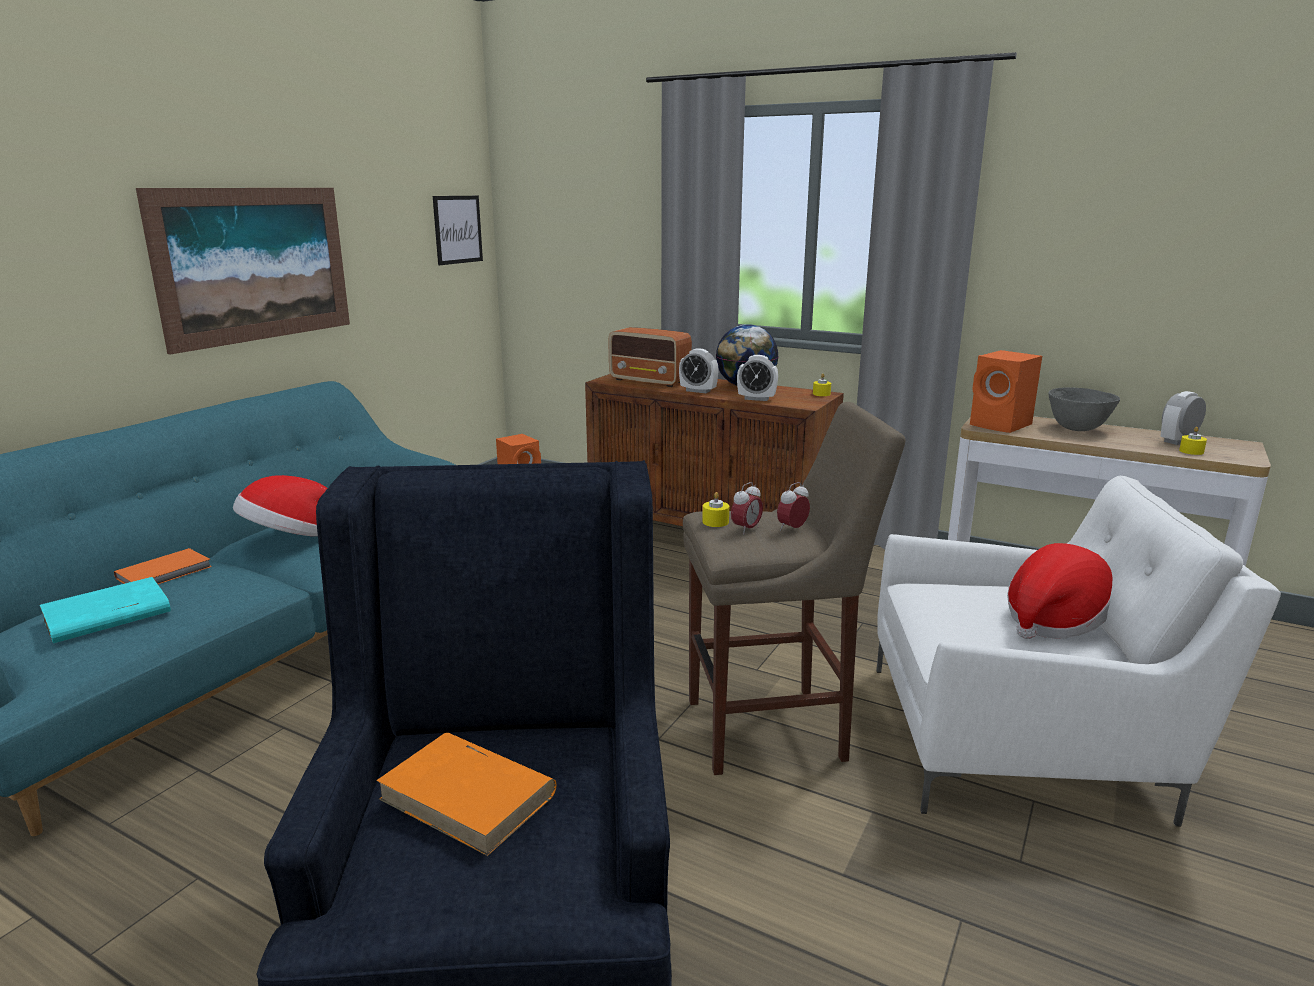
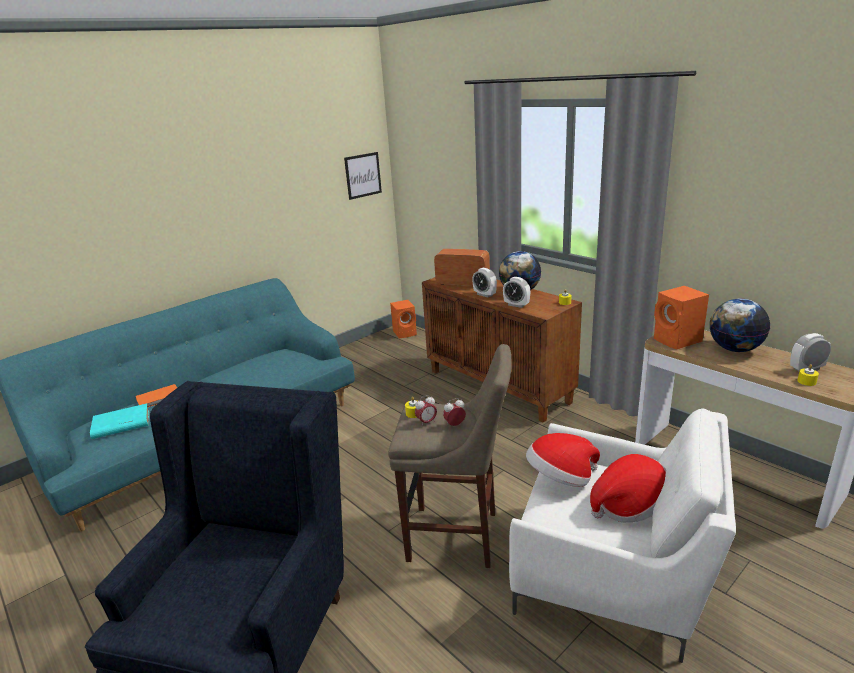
camera: 20 degrees right, 5 degrees up
(255, 264) = (226, 216): picture -> none
(289, 537) = (226, 380): hat -> hat (560, 479)
(469, 797) = (208, 572): orange book -> none
(650, 381) = (462, 283): radio -> radio turned 150 degrees clockwise
(1077, 429) = (734, 349): grey bowl -> globe

